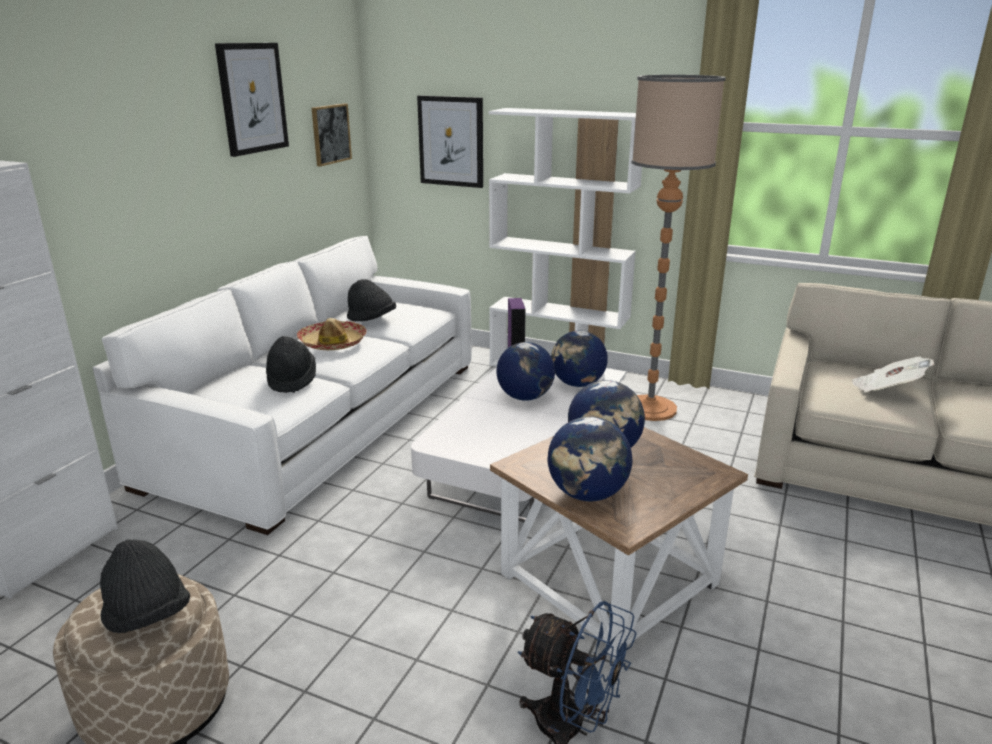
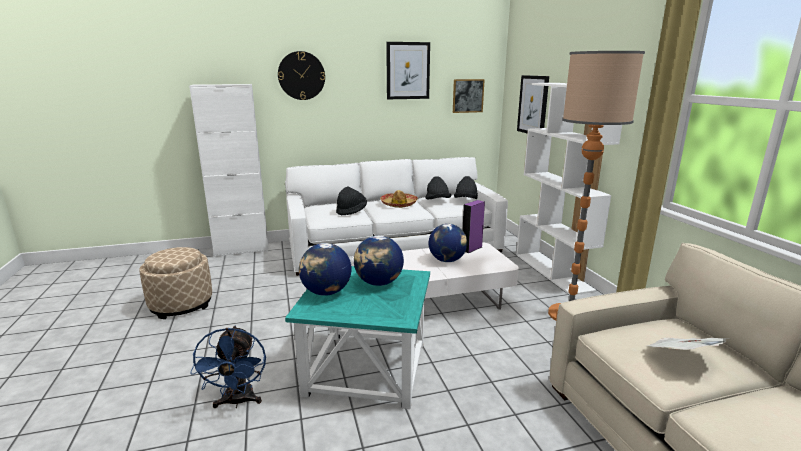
camera: 50 degrees right, 5 degrees down
(82, 126) = (301, 75): none -> wall clock
(147, 616) = (168, 258): black hat -> black hat (465, 200)
(577, 384) = (489, 266): globe -> none
(609, 581) = (365, 369): brown side table -> turquoise side table

